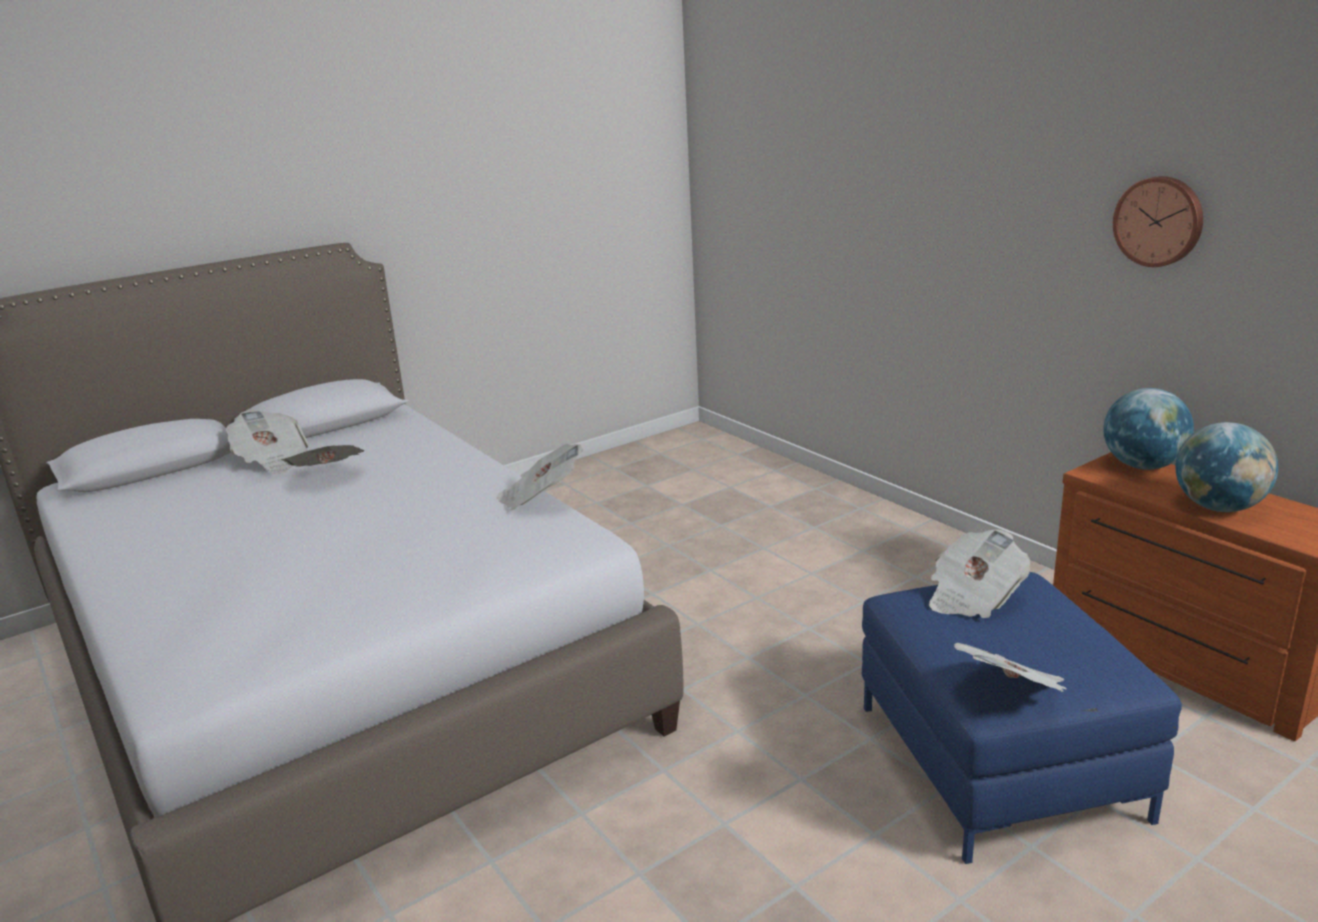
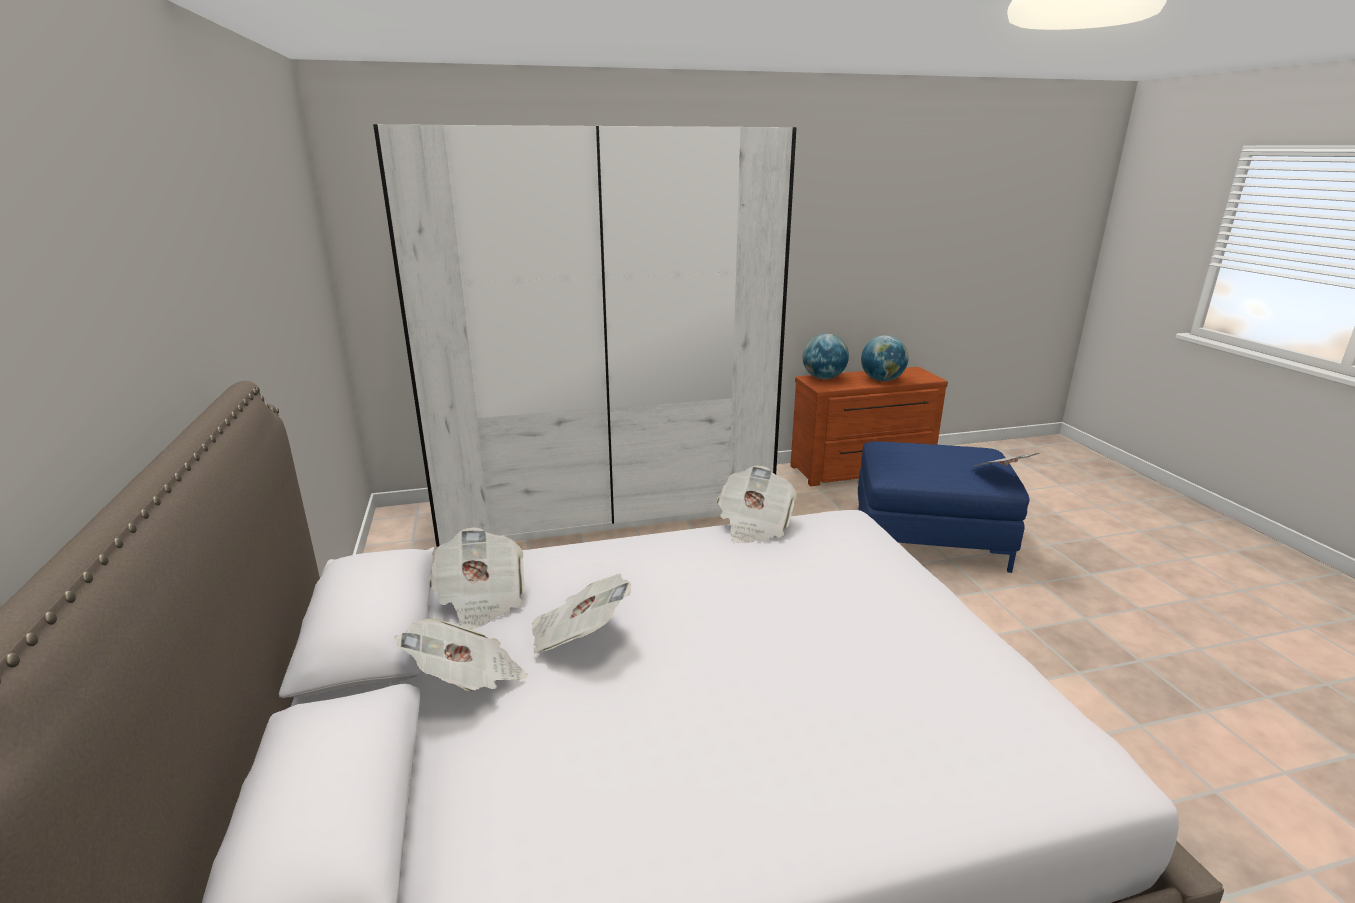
camera: 70 degrees left, 0 degrees up
(816, 510) = (606, 506): none -> white wardrobe
(972, 597) = (900, 458): newspaper -> newspaper (481, 599)
(1159, 221) = (803, 242): wall clock -> none

